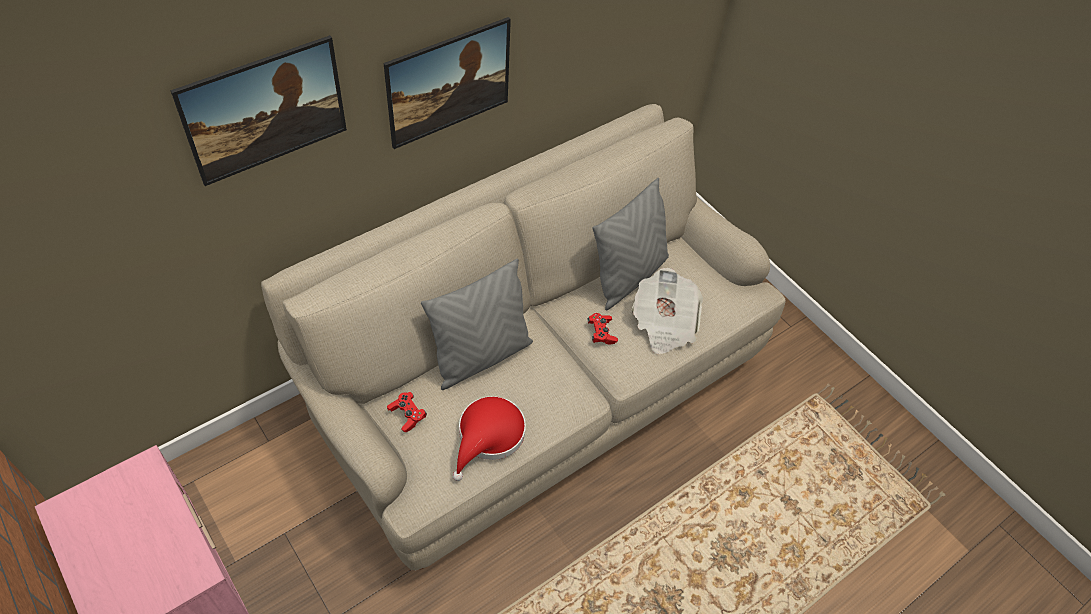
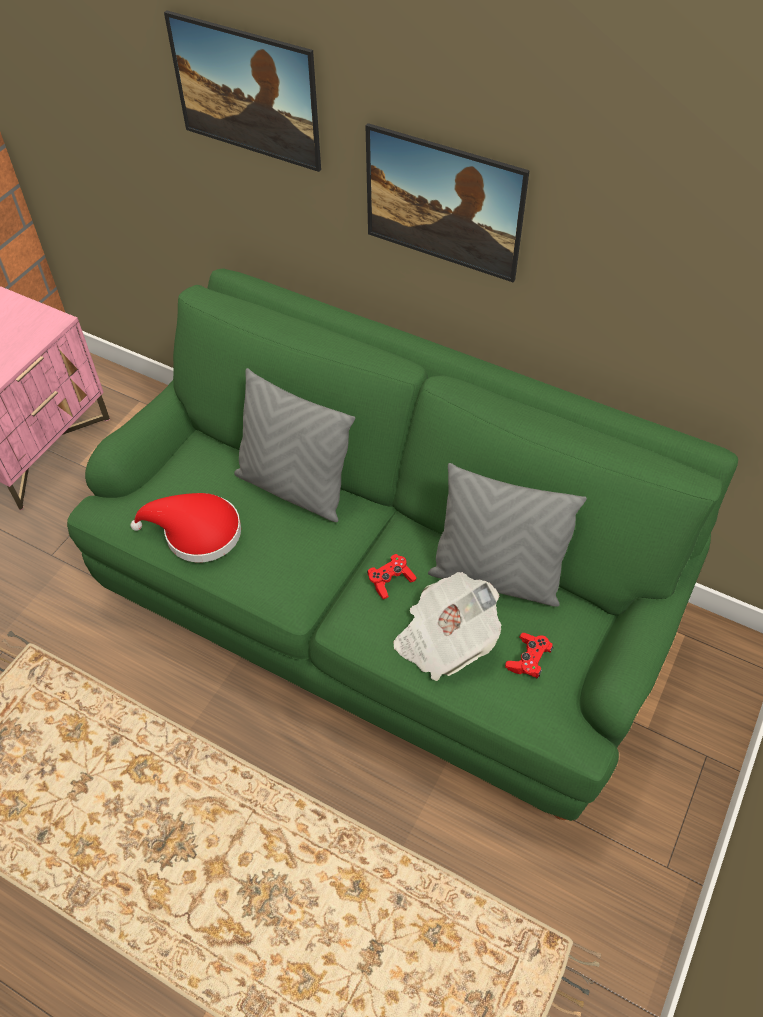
camera: 70 degrees right, 0 degrees up
(407, 415) = (191, 461): red game controller -> red game controller (528, 659)
(537, 384) = (383, 604): beige sofa -> green sofa

